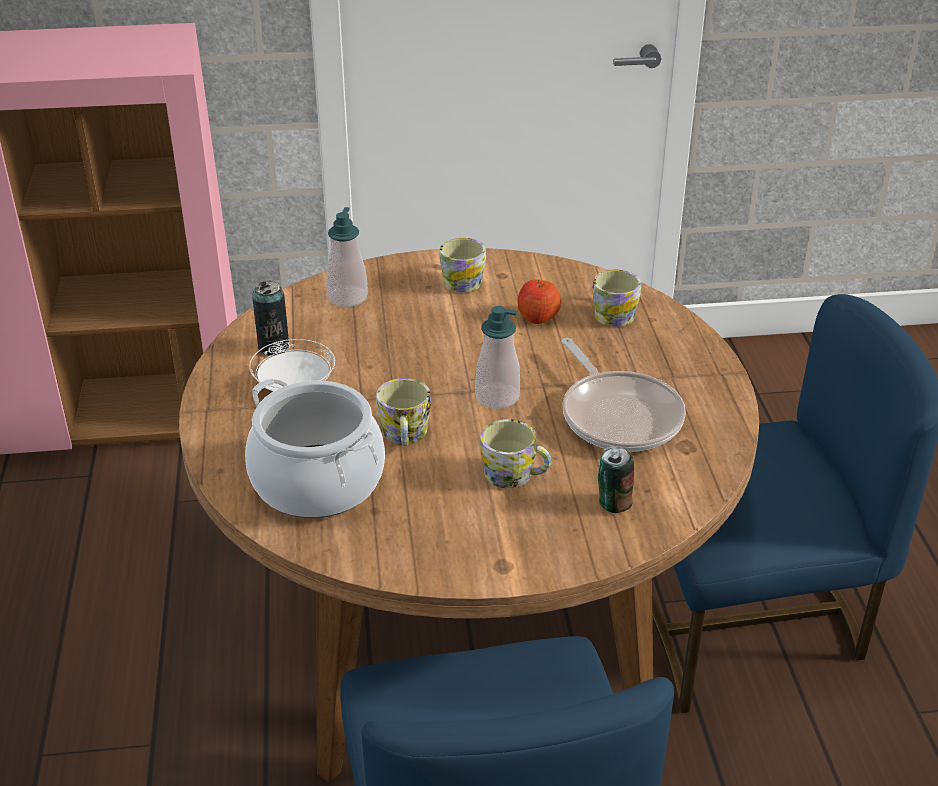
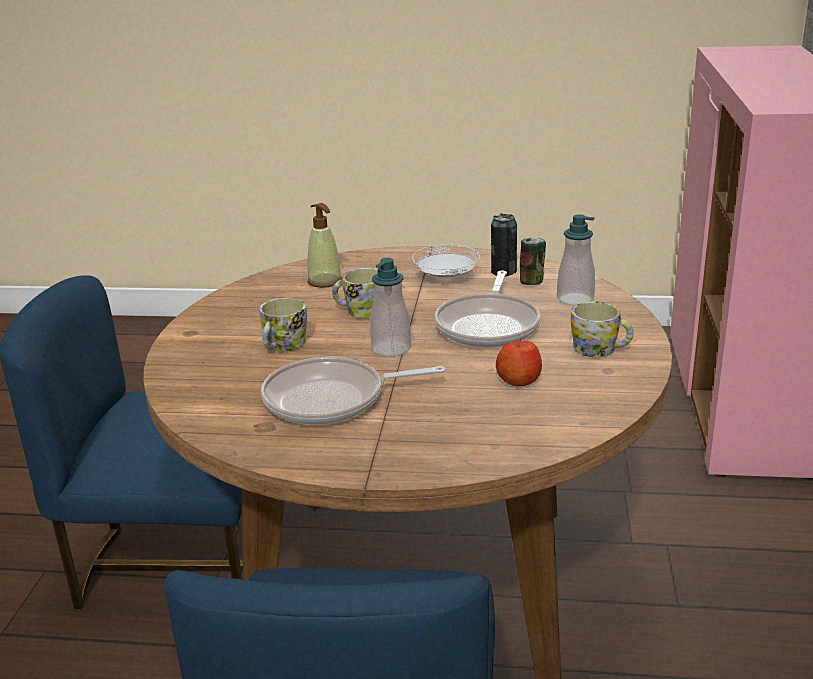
camera: 105 degrees right, 10 degrees down
(317, 482) = (325, 281): cooking pot -> soap dispenser
(425, 343) = (489, 325): none -> frying pan
(613, 313) = (514, 423): mug -> none
(613, 503) = (218, 380): can -> can (532, 282)

